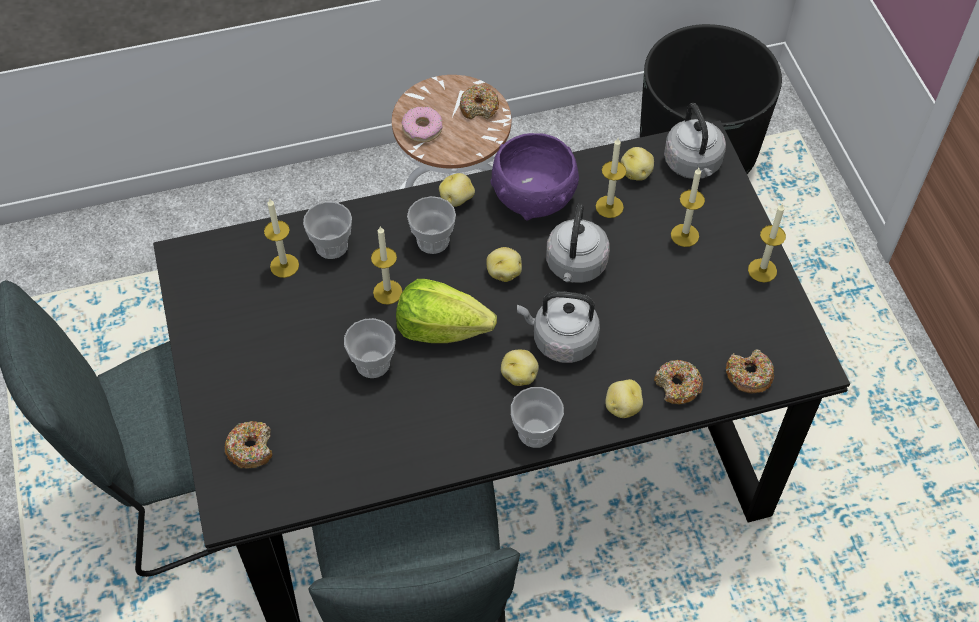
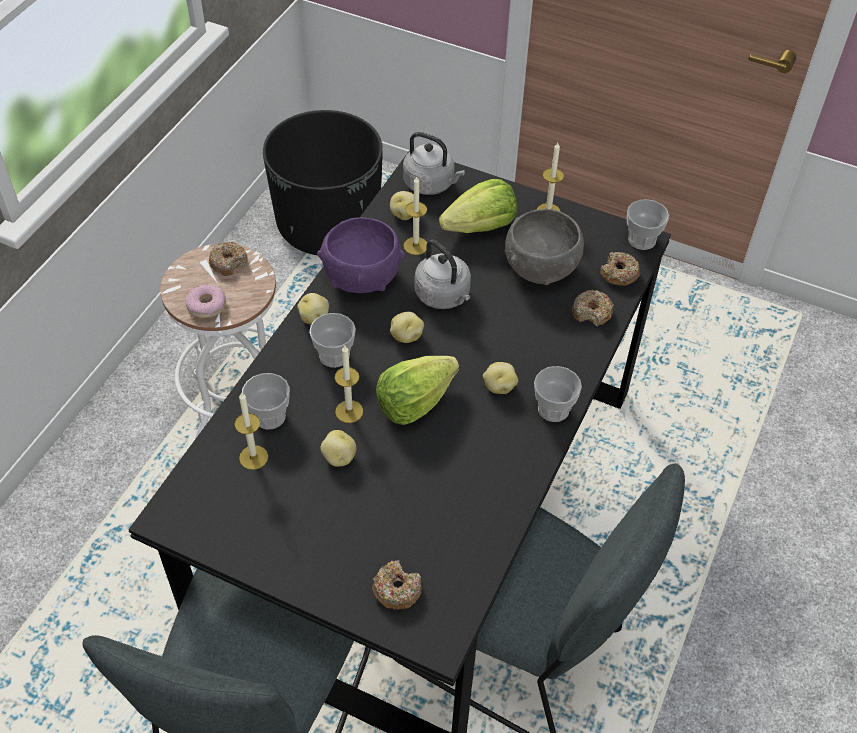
camera: 50 degrees left, 5 degrees down
(373, 363) = (401, 462): cup -> cup (642, 240)
(561, 340) = (495, 345): grey kettle -> none
(622, 407) = (579, 351): potato -> potato (338, 457)
(684, 235) = (481, 227): candle -> lettuce
(687, 312) = (541, 268): none -> grey bowl

